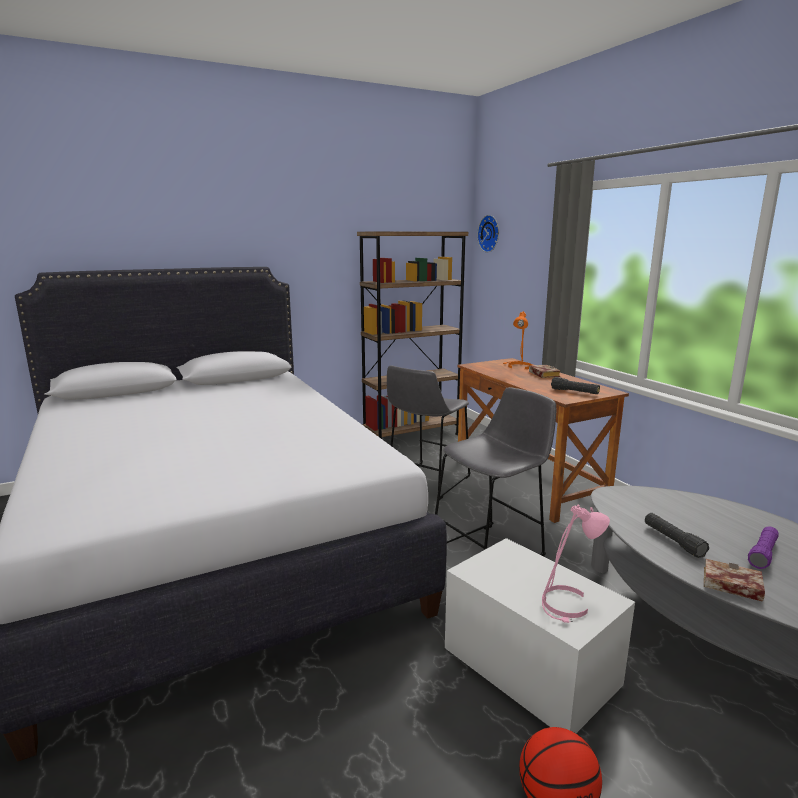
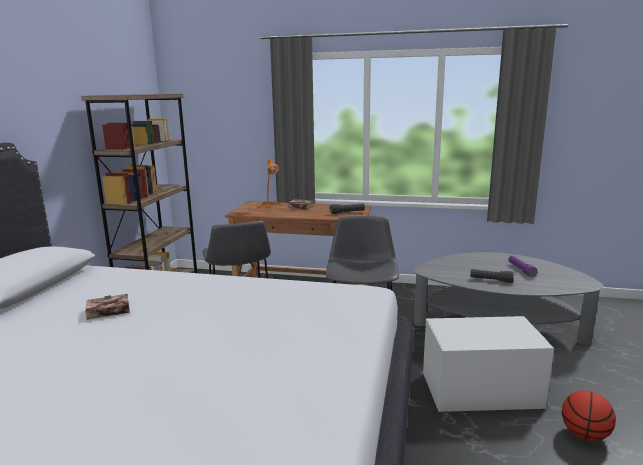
camera: 50 degrees left, 0 degrees up
(490, 233) = (185, 95): wall clock -> none
(566, 605) = (512, 333): pink table lamp -> none
(729, 585) = (540, 288): book -> book (106, 311)

